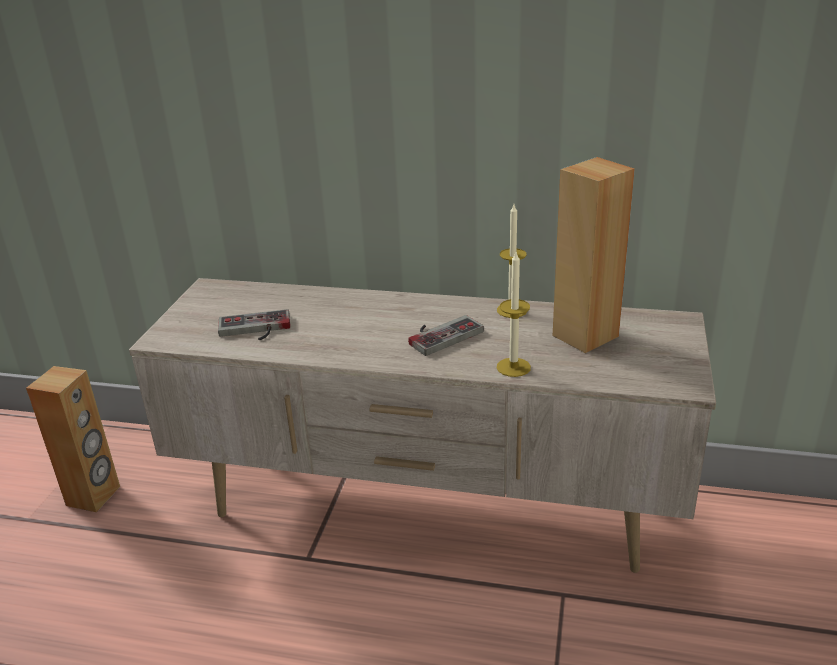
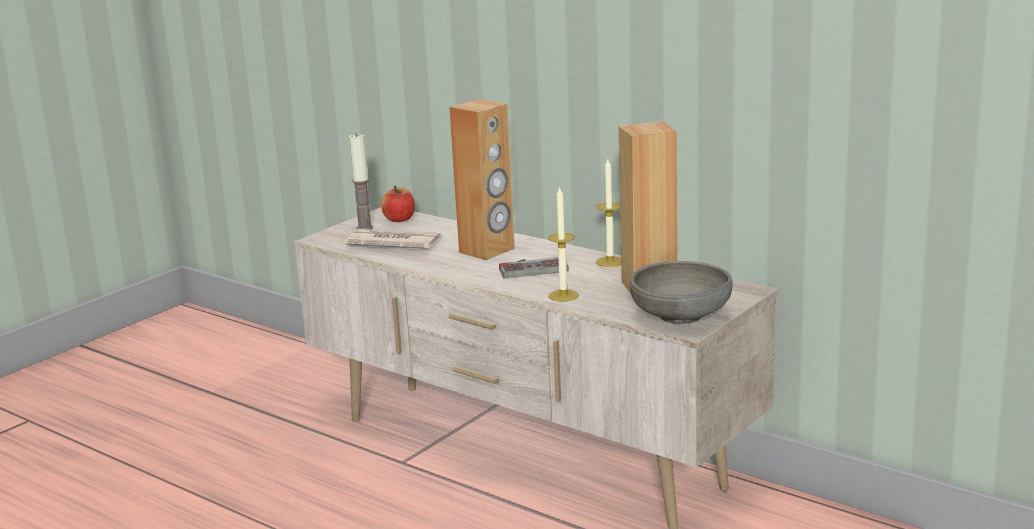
camera: 25 degrees right, 10 degrees down
(94, 496) = (267, 388): brown speaker -> brown speaker (487, 250)
(202, 313) = (365, 228): none -> candle
(233, 294) = (399, 219): none -> apple
(254, 330) = (393, 243): game controller -> newspaper
(659, 369) = (680, 316): none -> grey bowl

